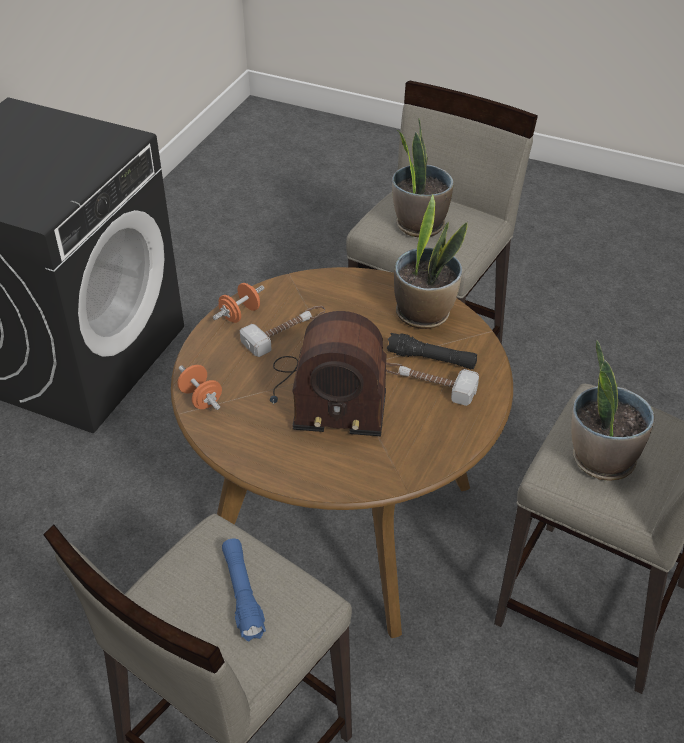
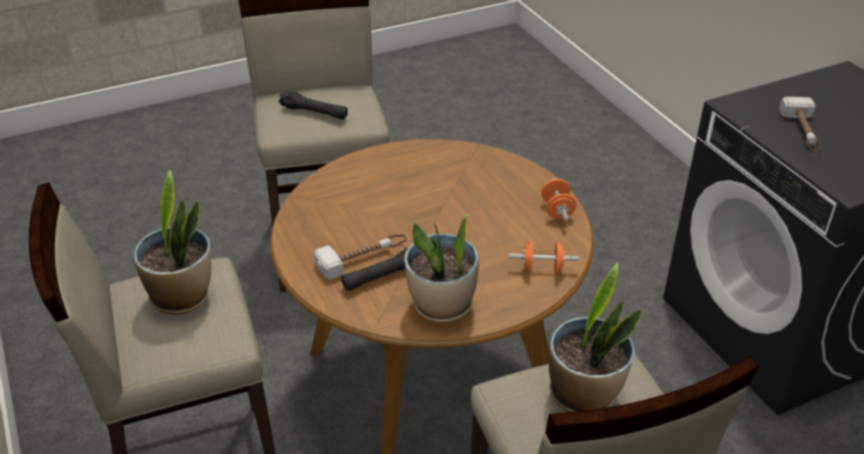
camera: 130 degrees right, 5 degrees down
(201, 398) = (482, 156): orange dumbbell -> orange dumbbell (542, 270)
(242, 594) = (314, 112): blue flashlight -> black flashlight
(286, 332) = (508, 221): hammer -> hammer (803, 132)
(327, 395) = (415, 206): radio -> none

